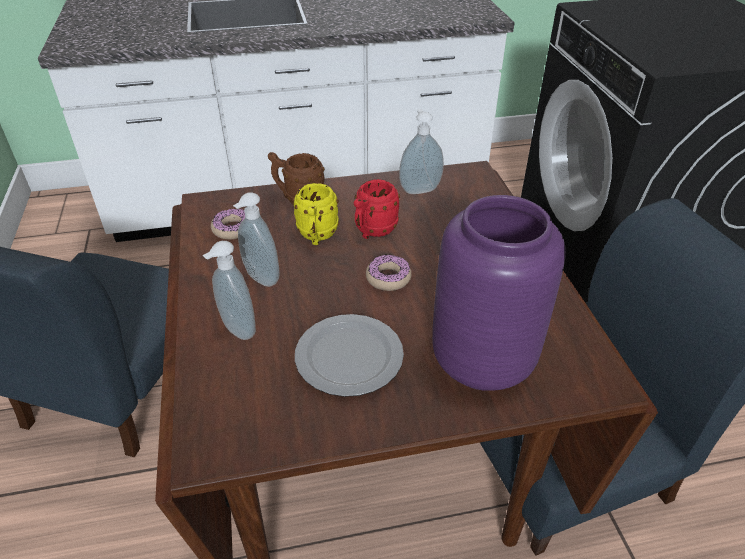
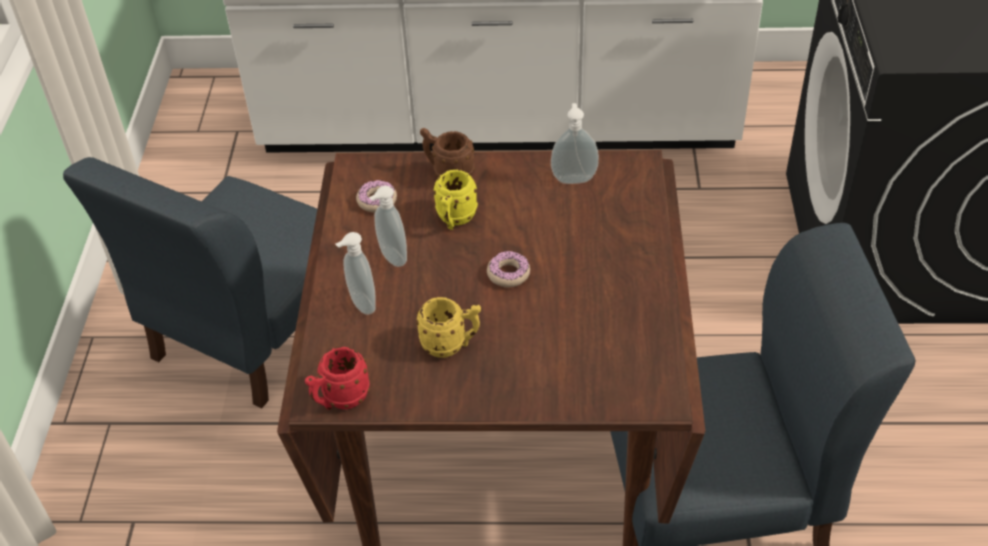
camera: 15 degrees right, 5 degrees up
(350, 358) = (451, 344): plate -> yellow mug
(373, 231) = (510, 222): red mug -> red mug (340, 399)
(480, 361) = (561, 365): purple vase -> none

